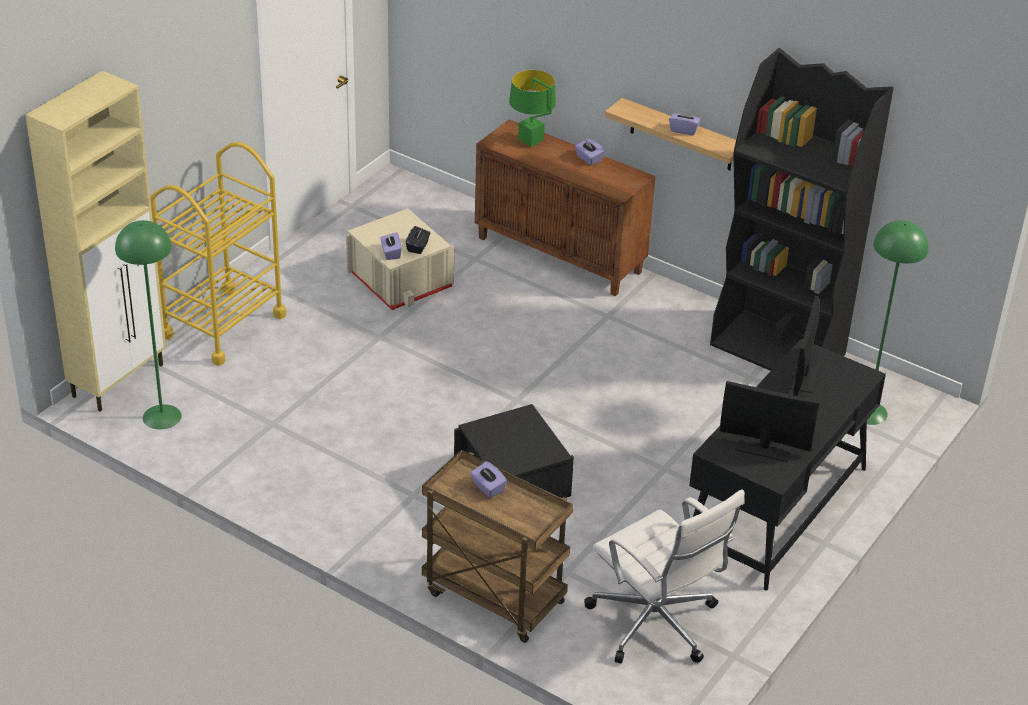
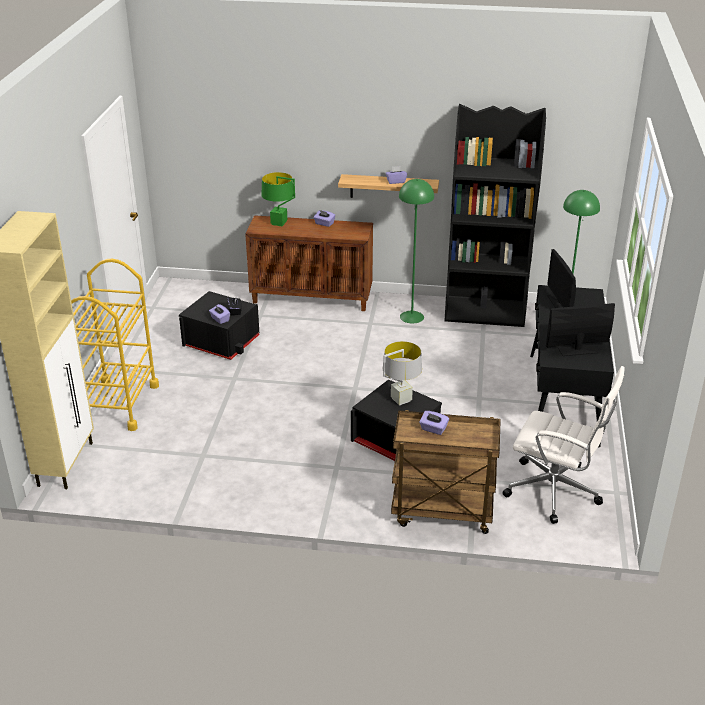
camera: 25 degrees left, 5 degrees down
(162, 416) = (117, 477): green floor lamp -> green floor lamp (411, 316)
(400, 280) = (221, 341): beige storage box -> black storage box
(524, 436) = (401, 400): none -> grey table lamp

